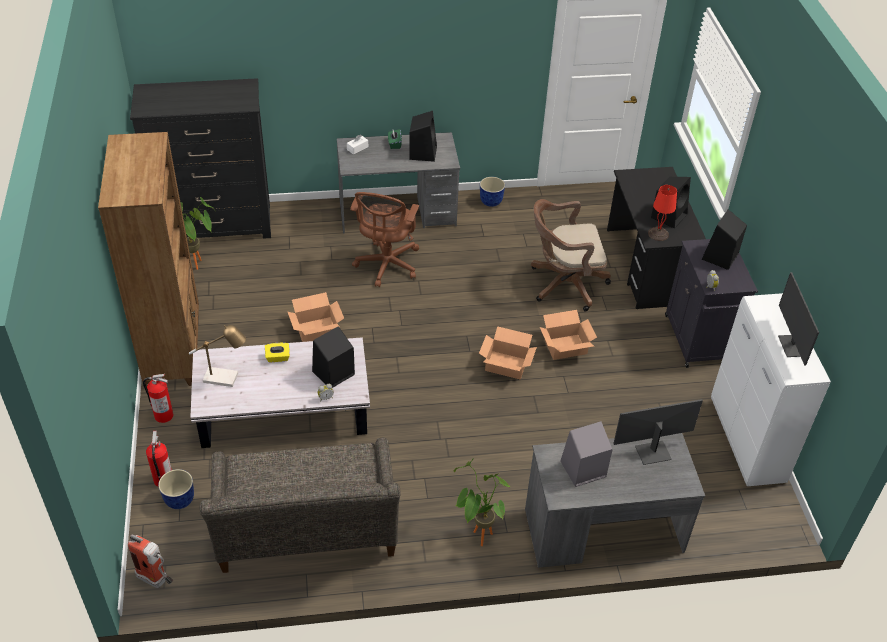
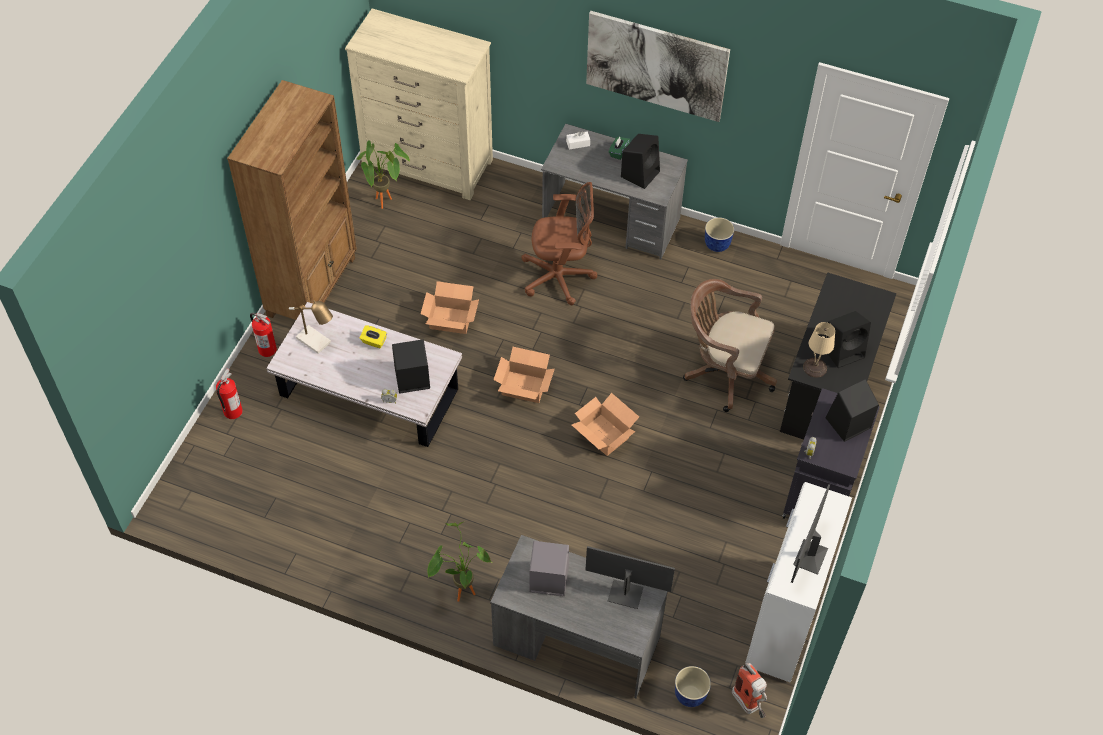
camera: 30 degrees right, 10 degrees up
(157, 581) = (177, 501): fire extinguisher -> fire extinguisher (749, 705)
(179, 500) = (234, 436): planter -> planter (689, 695)
(215, 224) = (427, 164): black dresser -> beige dresser
(307, 536) = (317, 519): grey sofa -> none
(386, 266) = (560, 277): brown office chair -> brown office chair turned 135 degrees counterclockwise
(416, 47) = (656, 65): none -> picture
(565, 346) = (676, 441): cardboard box -> cardboard box (523, 386)
(658, 234) = (815, 368): red table lamp -> beige table lamp

